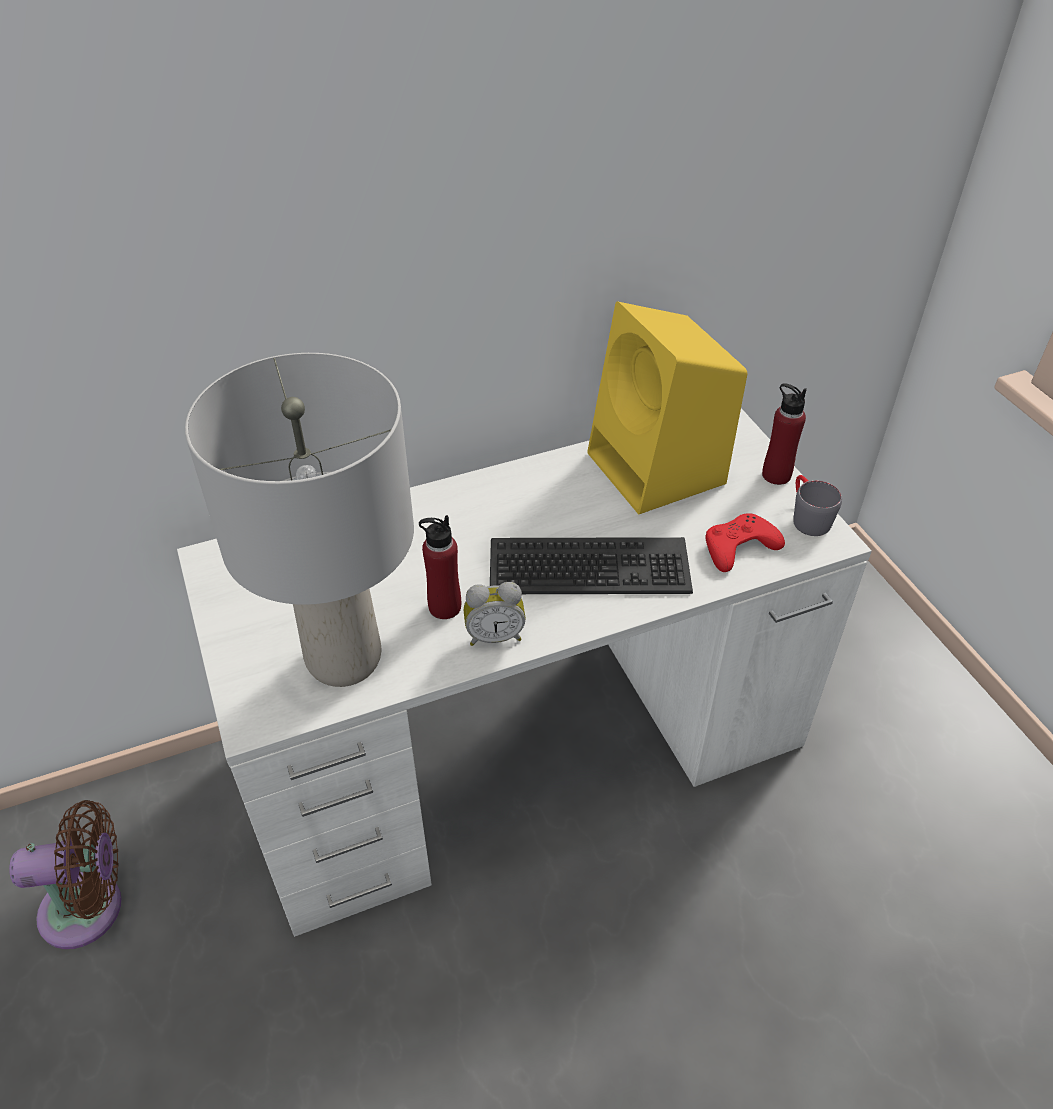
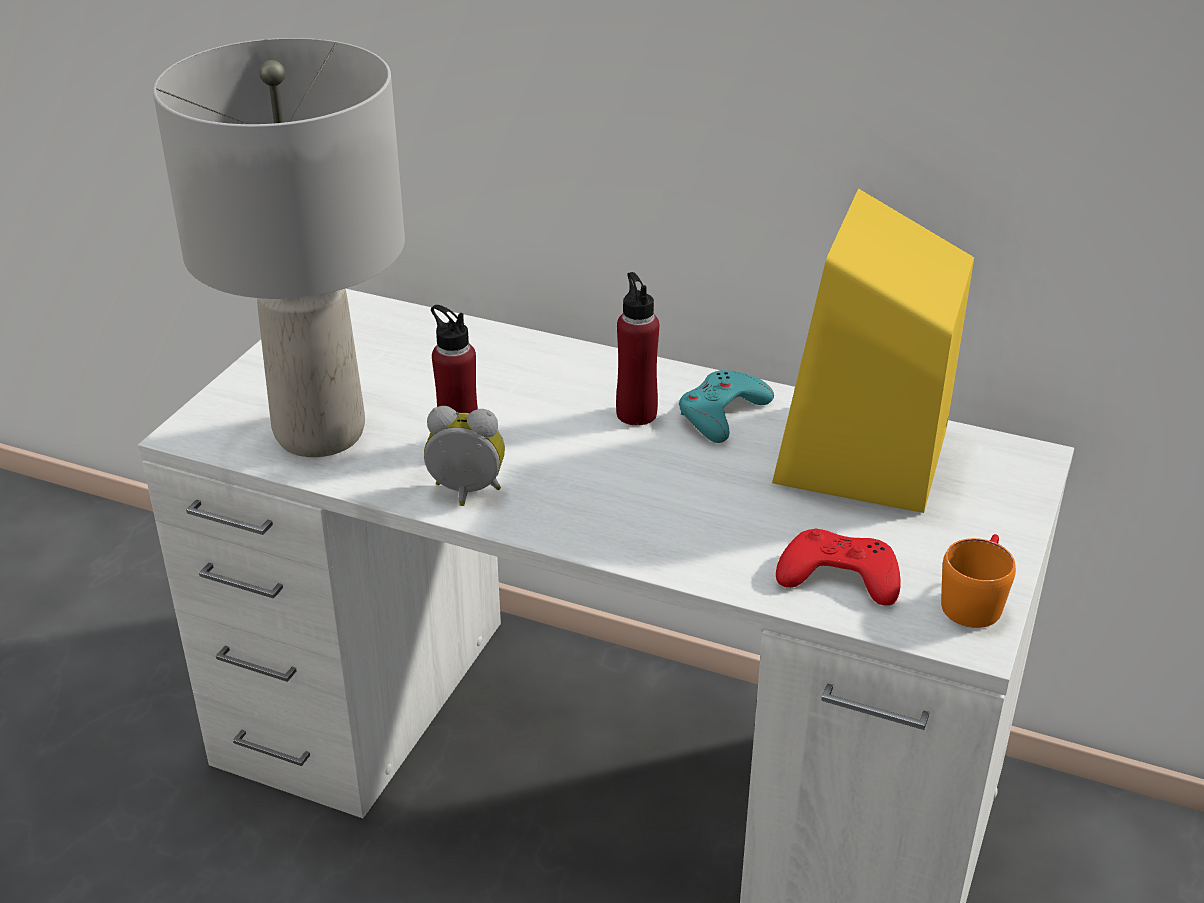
camera: 45 degrees right, 10 degrees down
(90, 908) = (107, 624): brown fan -> none
(494, 635) = (465, 494): alarm clock -> alarm clock turned 150 degrees clockwise
(555, 487) = (721, 413): none -> turquoise game controller
(589, 569) = (641, 497): keyboard -> none
(776, 475) = (1004, 540): red bottle -> red bottle (636, 414)
(806, 517) = (974, 599): grey mug -> orange mug

